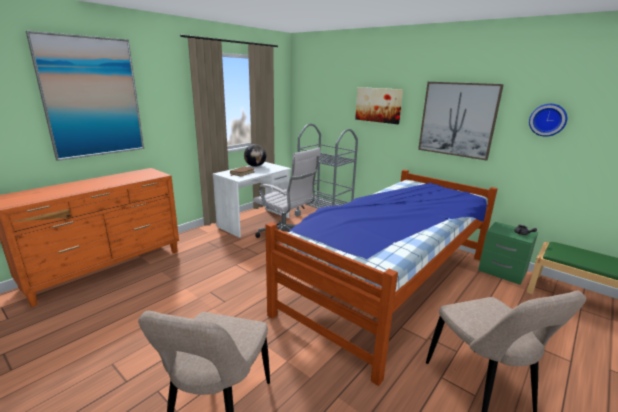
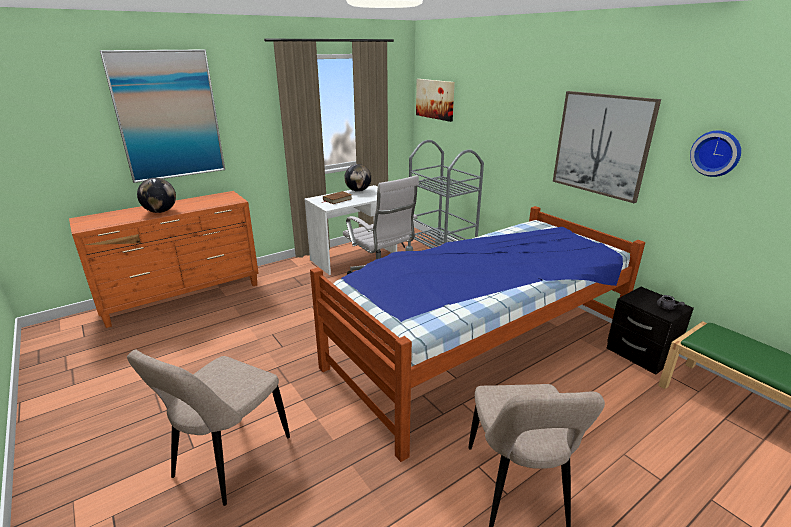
camera: 15 degrees right, 5 degrees up
(88, 187) = (160, 211): none -> globe
(378, 105) = (509, 119): picture -> picture (435, 99)
(502, 272) = (639, 354): green nightstand -> black nightstand

